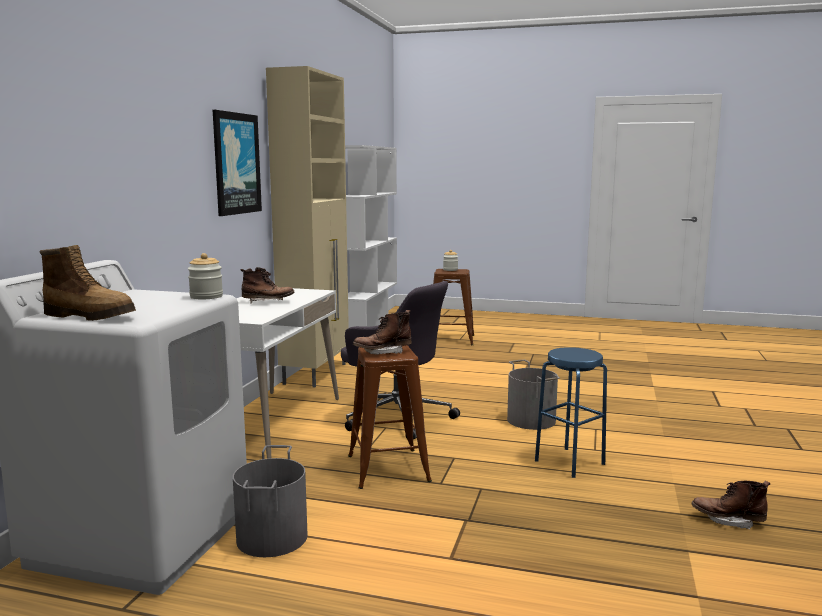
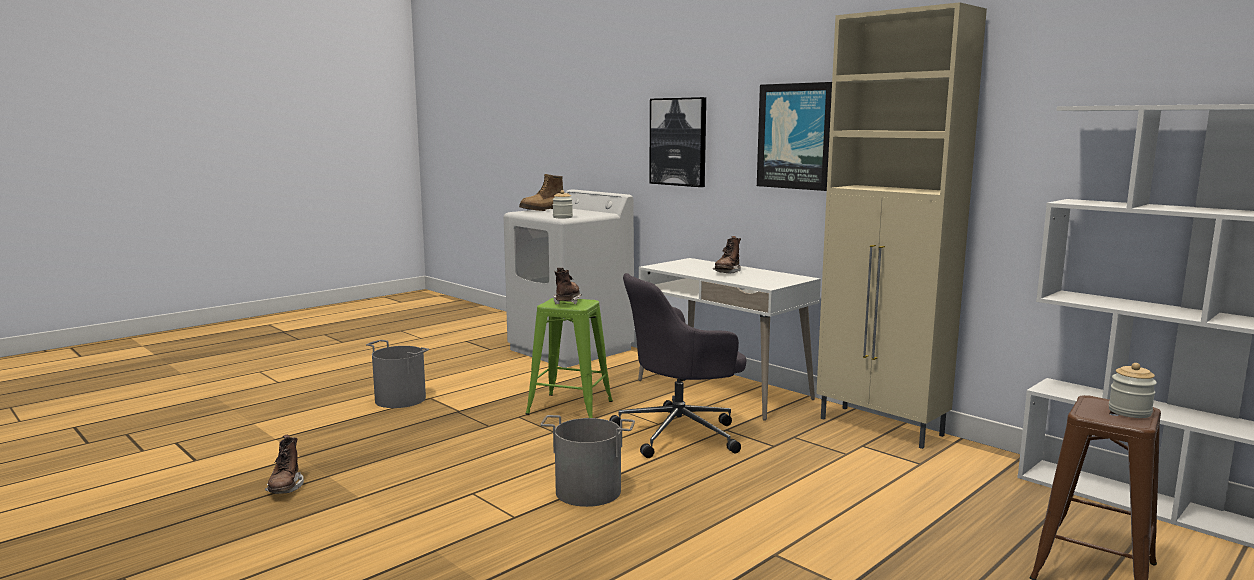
camera: 120 degrees right, 0 degrees up
(140, 173) = (678, 142): none -> picture
(271, 537) = (526, 369): grey bucket -> grey bucket (401, 399)
(388, 468) = (570, 408): brown stool -> green stool
(569, 462) = (470, 470): blue stool -> none
(728, 520) = (285, 488): brown boot -> brown boot turned 120 degrees clockwise

